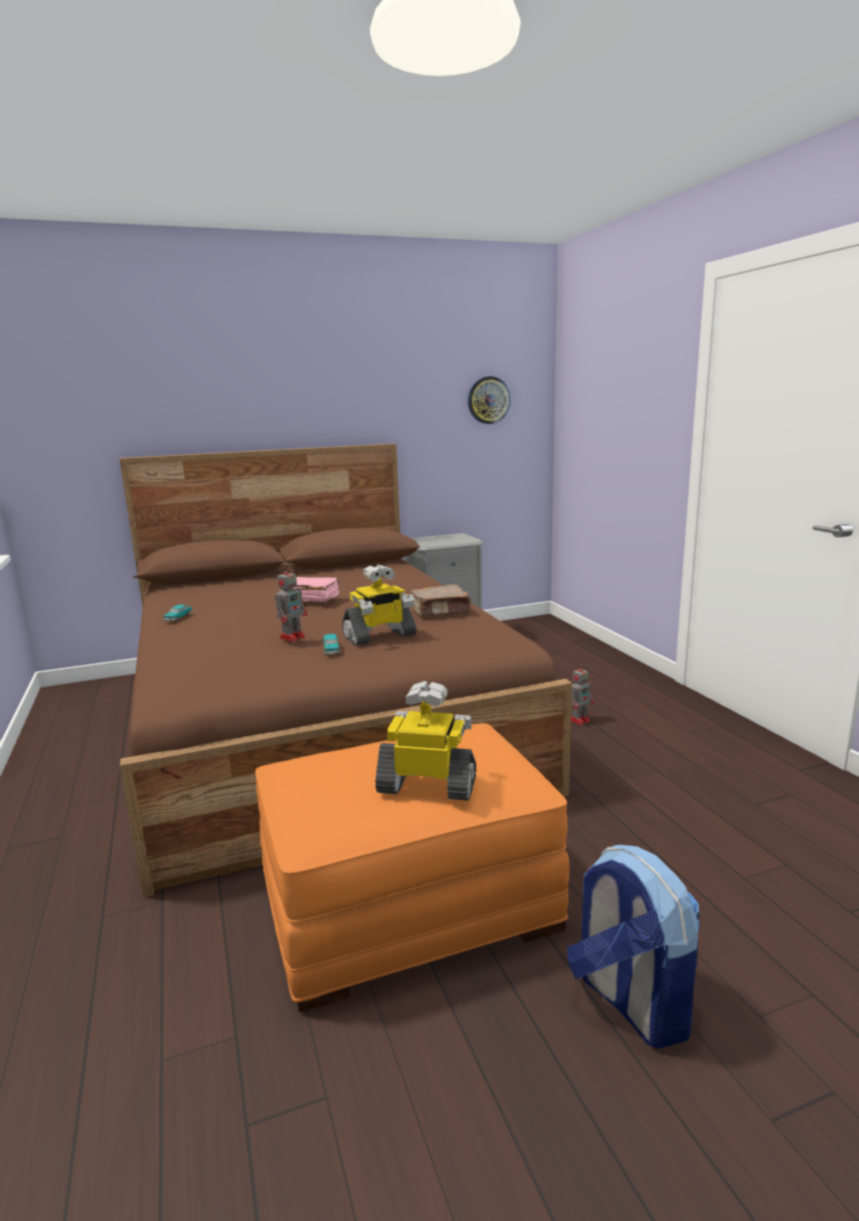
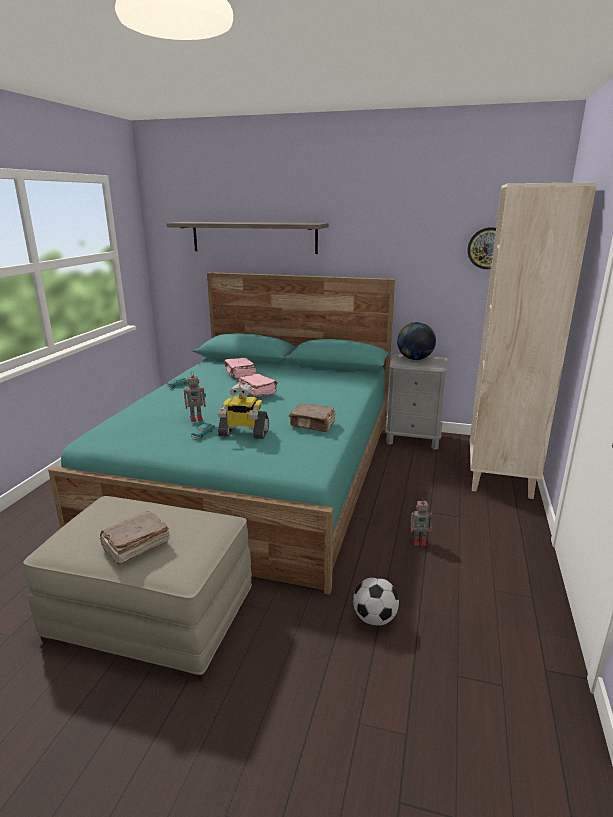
camera: 35 degrees right, 5 degrees up
(190, 401) = (254, 237): none -> shelf
(242, 590) = (239, 374): none -> pink book
(319, 721) = (258, 474): brown bed -> turquoise bed
(409, 904) = (153, 614): orange ottoman -> beige ottoman
(428, 785) = (135, 546): toy robot -> brown book
(434, 539) = (414, 359): none -> globe
(572, 648) = (500, 478): none -> beige bookcase
(629, 1001) = (172, 747): backpack -> none
(636, 795) = (375, 618): none -> football

